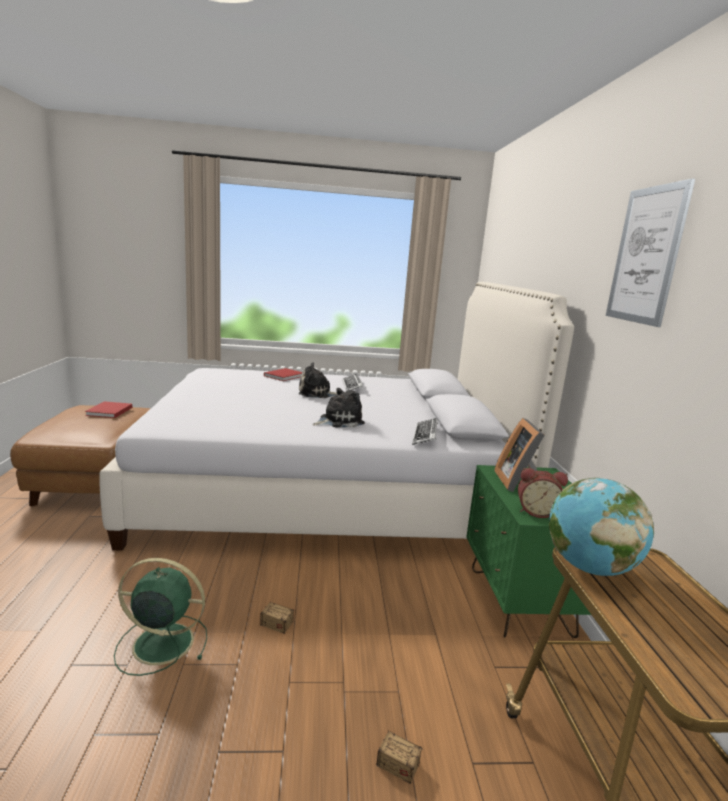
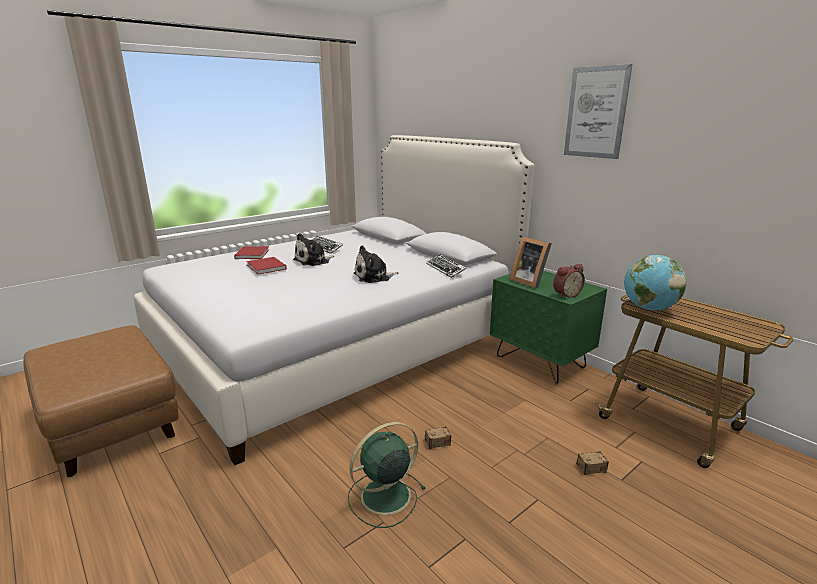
camera: 35 degrees left, 5 degrees up
(108, 411) = (98, 342): red book -> red book (266, 267)
(339, 421) = (374, 277): plush toy -> plush toy turned 135 degrees counterclockwise

